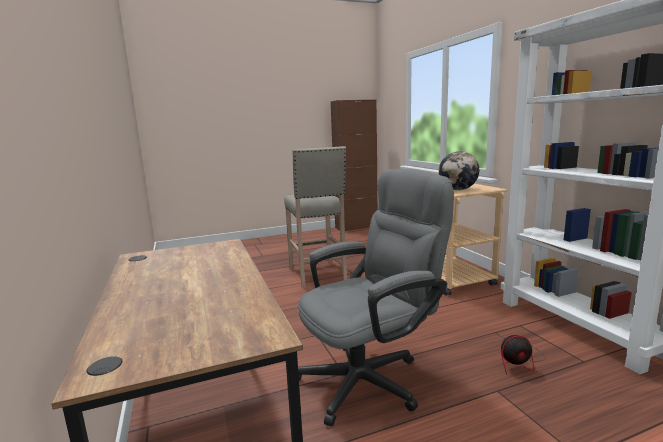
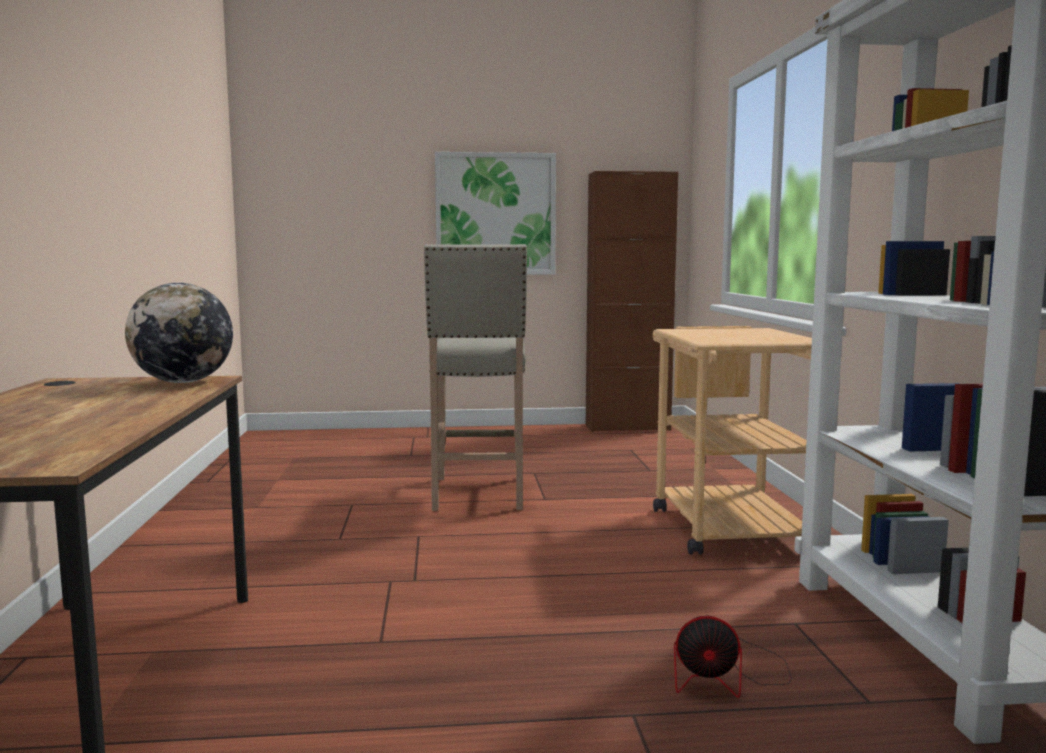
camera: 15 degrees right, 5 degrees down
(285, 124) = (495, 214): none -> picture
(370, 377) = (420, 655): grey office chair -> none
(458, 190) = (731, 339): globe -> globe (183, 382)

